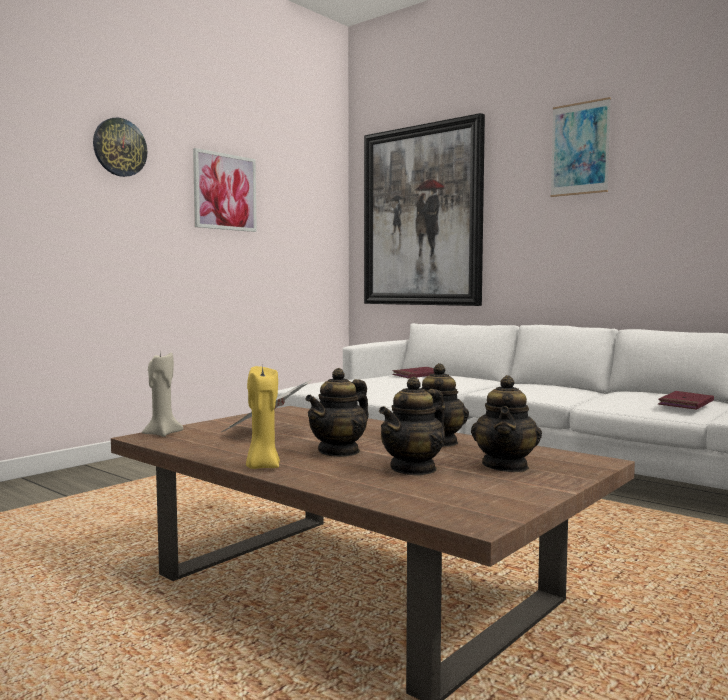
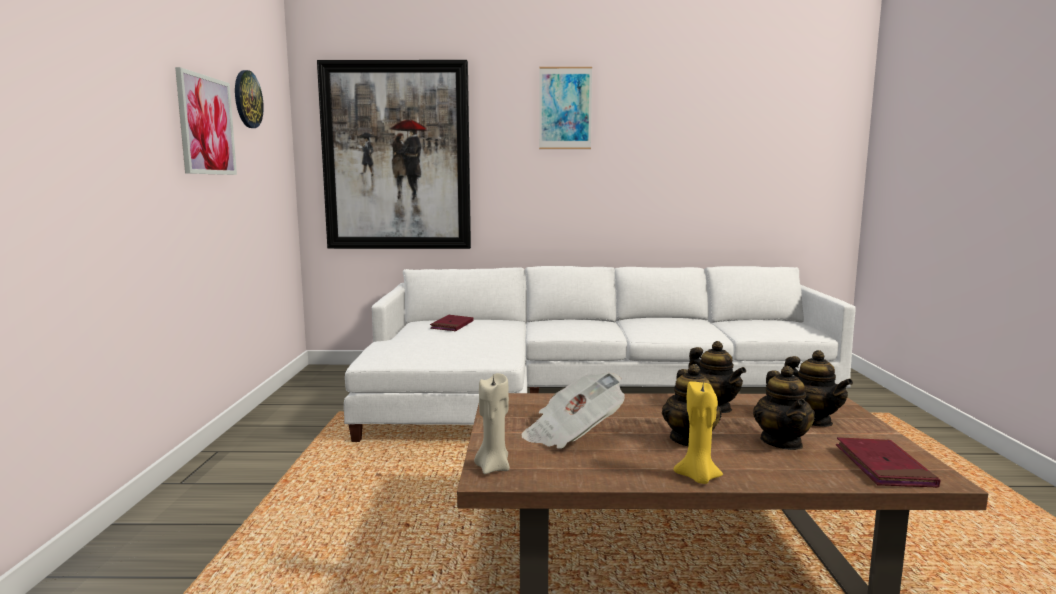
camera: 40 degrees left, 5 degrees up
(119, 147) = (106, 63): wall clock -> wall clock (247, 99)
(685, 404) = (700, 326): red book -> red book (883, 467)

